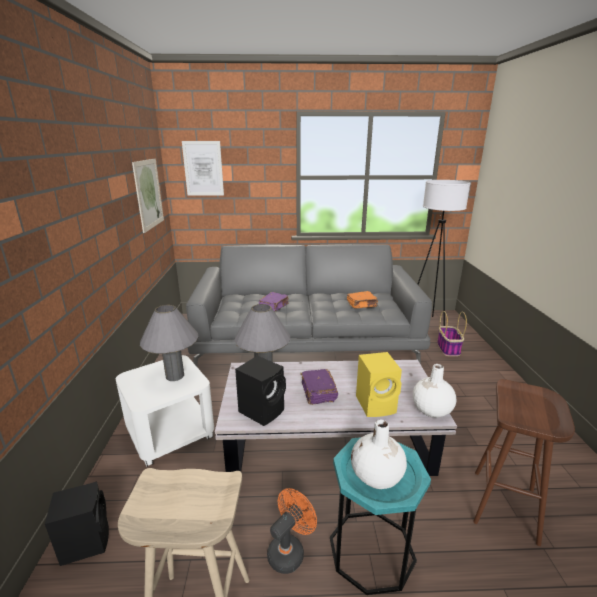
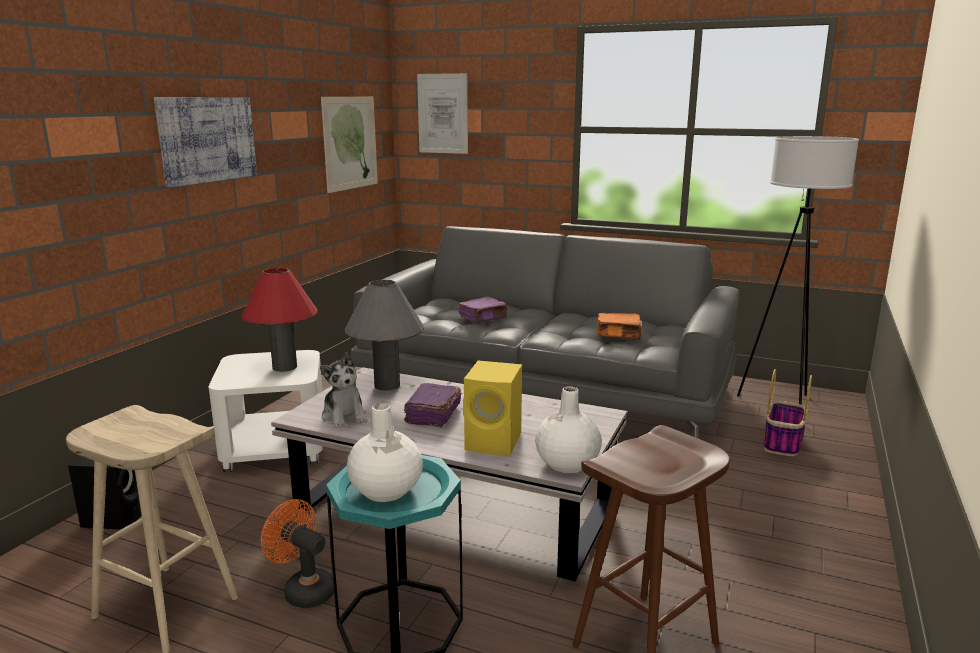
camera: 25 degrees right, 5 degrees down
(78, 208) = (207, 139): none -> picture
(175, 376) = (285, 367): grey table lamp -> red table lamp
(263, 410) = (344, 416): black speaker -> plush toy
(289, 550) = (303, 589): orange fan -> orange fan turned 120 degrees counterclockwise

